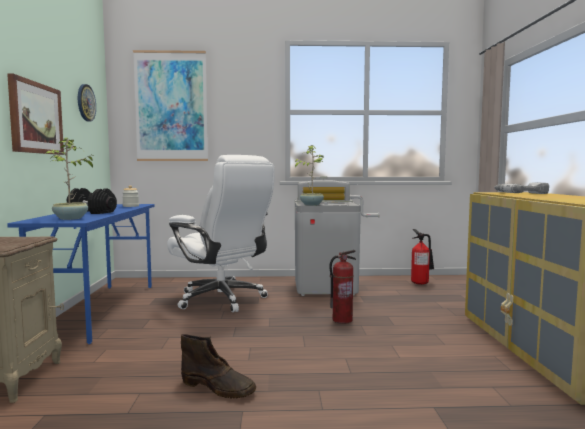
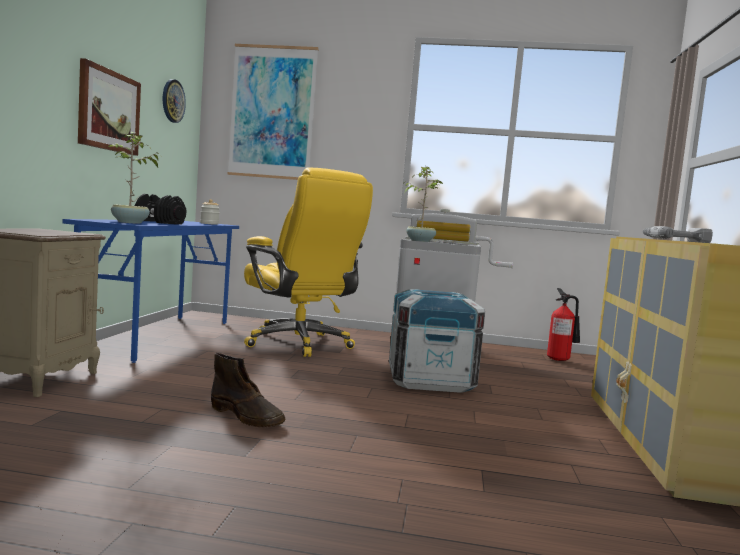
camera: 10 degrees right, 0 degrees up
(221, 299) = (298, 343): white office chair -> yellow office chair
(342, 320) = (430, 380): fire extinguisher -> crate

